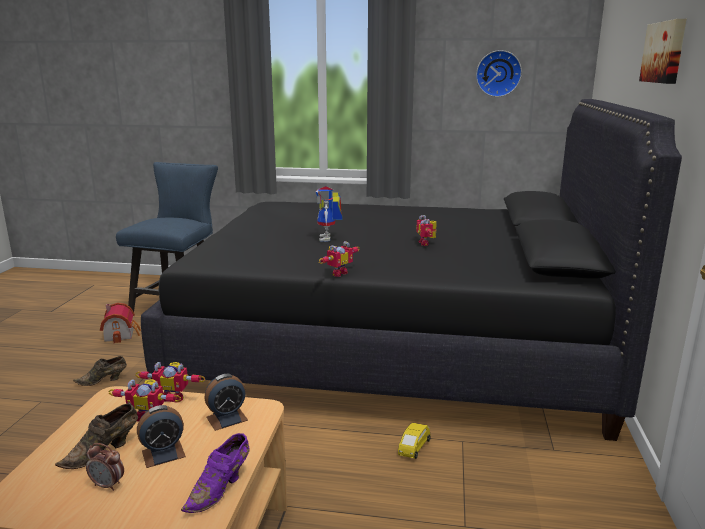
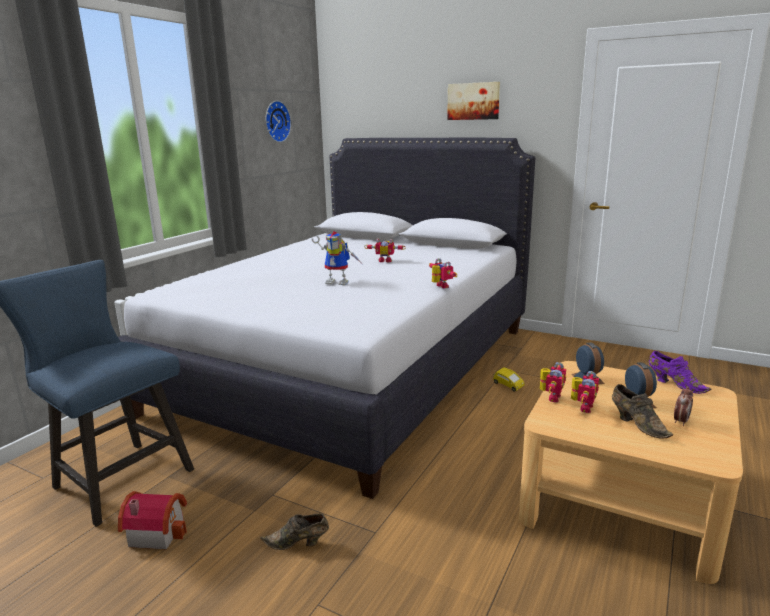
camera: 70 degrees left, 0 degrees up
(104, 381) = (298, 544): brown shoe -> brown shoe turned 90 degrees clockwise
(392, 345) = (352, 367): black bed -> white bed

